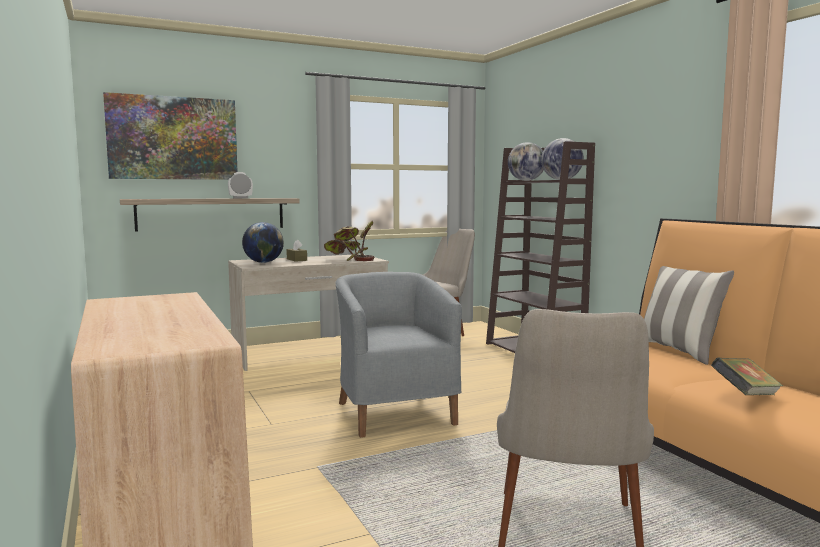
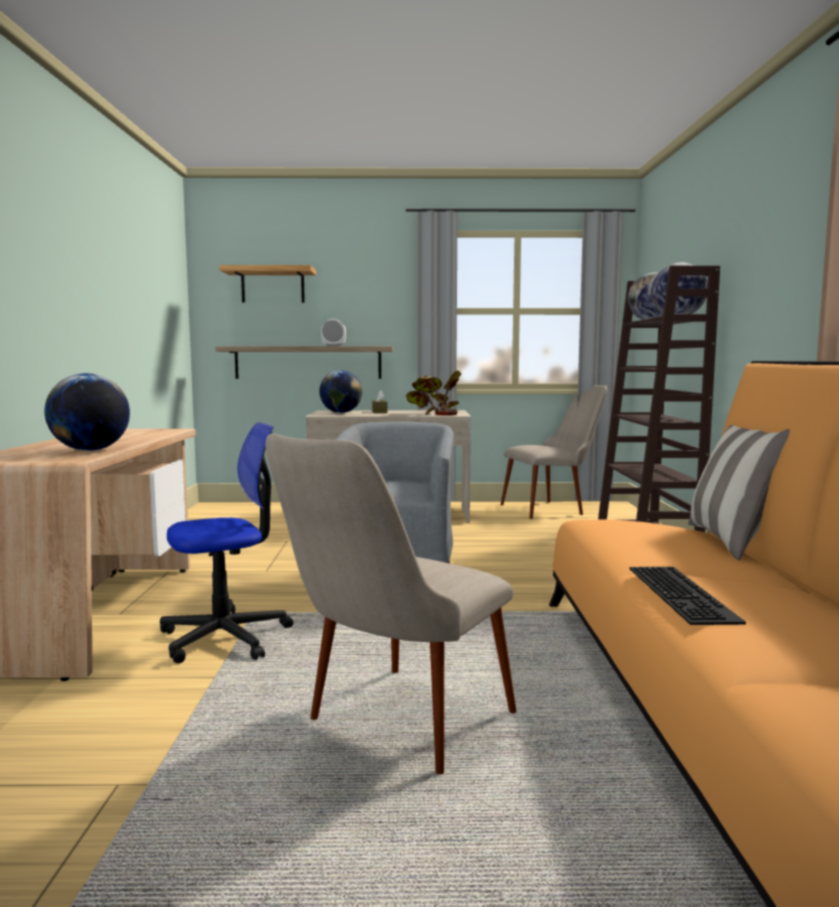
camera: 25 degrees right, 0 degrees up
(173, 138) = (273, 286): picture -> shelf
(188, 329) = (90, 450): none -> globe
(325, 495) = (225, 637): none -> office chair
(745, 395) = (684, 594): book -> keyboard

